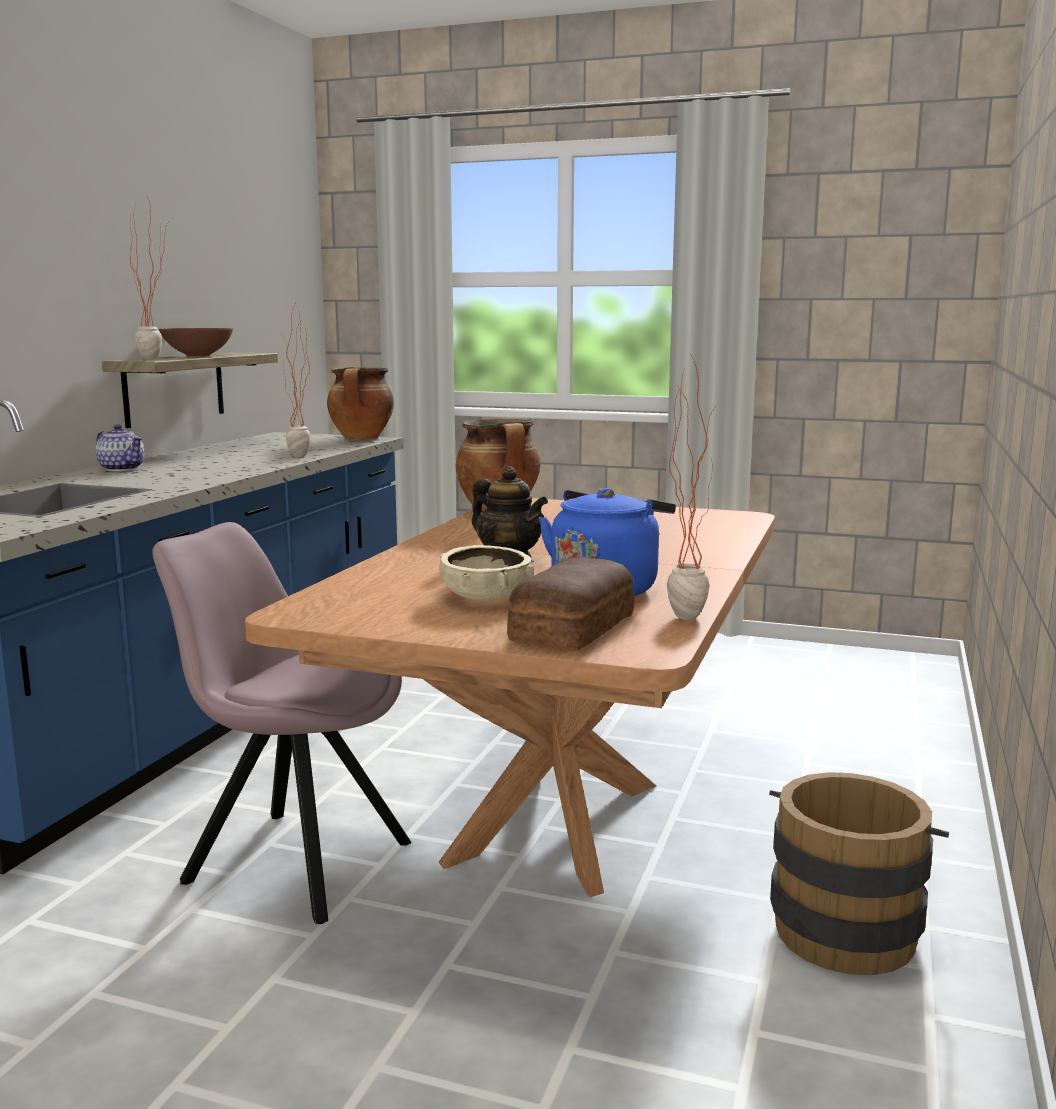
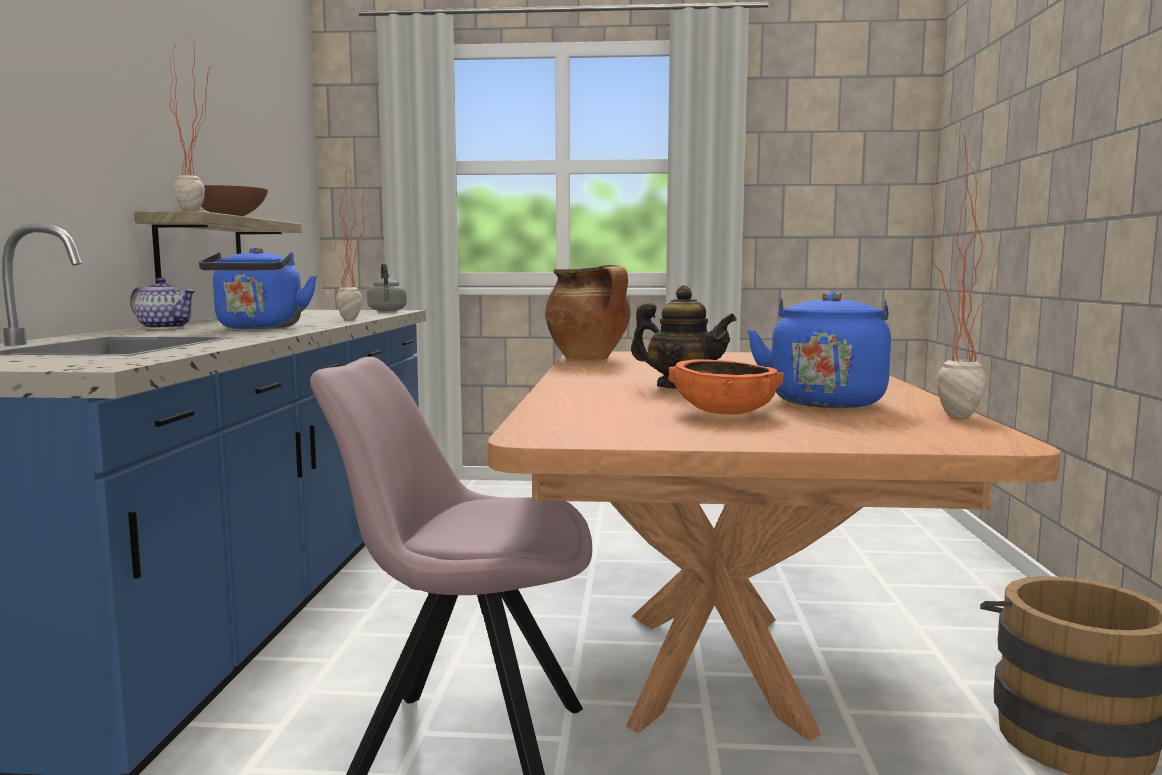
camera: 15 degrees left, 5 degrees down
(195, 472) = (259, 328): none -> blue kettle
(362, 439) = (387, 311): cooking pot -> grey kettle
(486, 597) = (724, 413): beige bowl -> orange bowl
(569, 628) = (870, 430): bread -> none

